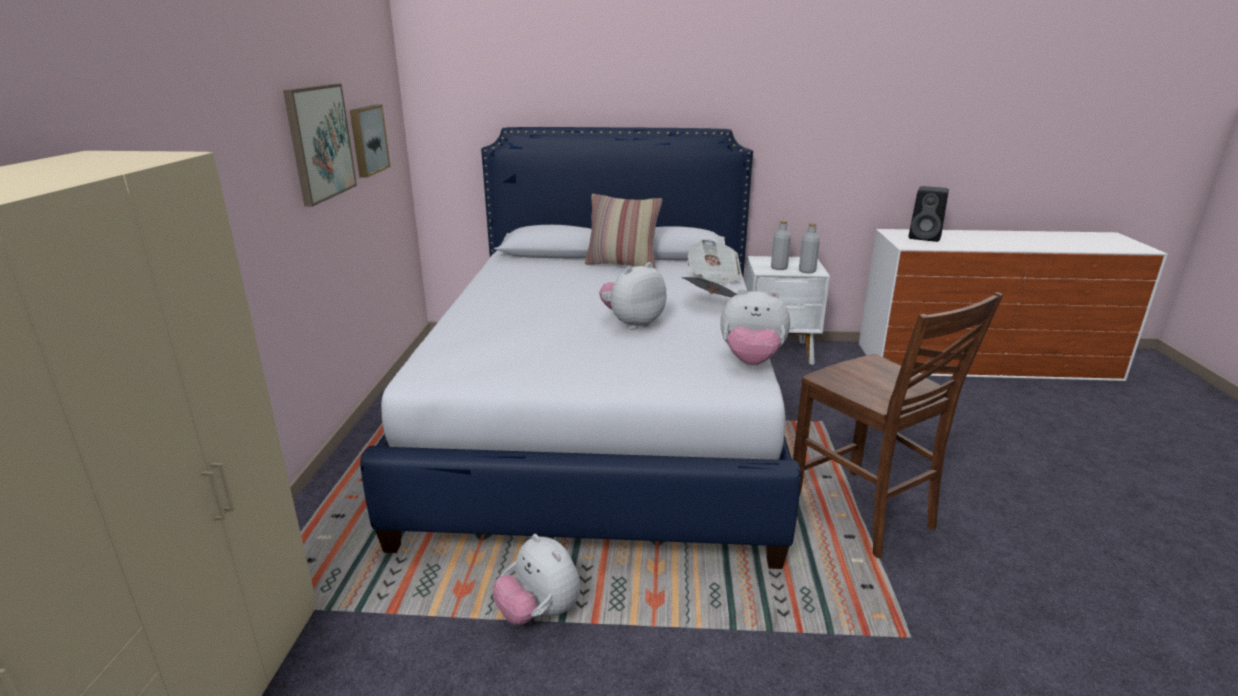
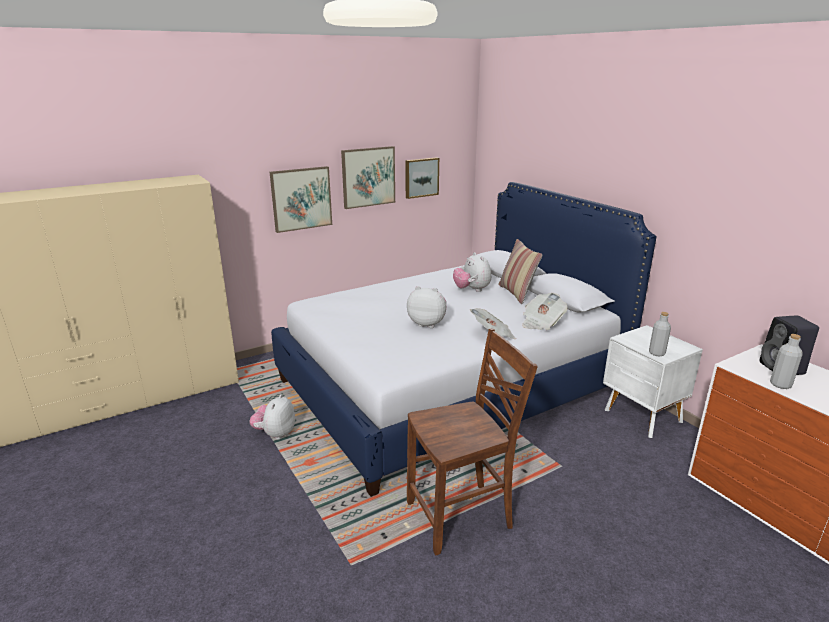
camera: 55 degrees right, 0 degrees up
(252, 195) = (301, 198): none -> picture
(751, 361) = (419, 368): plush toy -> plush toy (472, 290)
(779, 268) = (642, 341): grey bottle -> grey bottle (780, 384)
(863, 514) = (462, 516): brown chair -> brown chair turned 135 degrees counterclockwise

